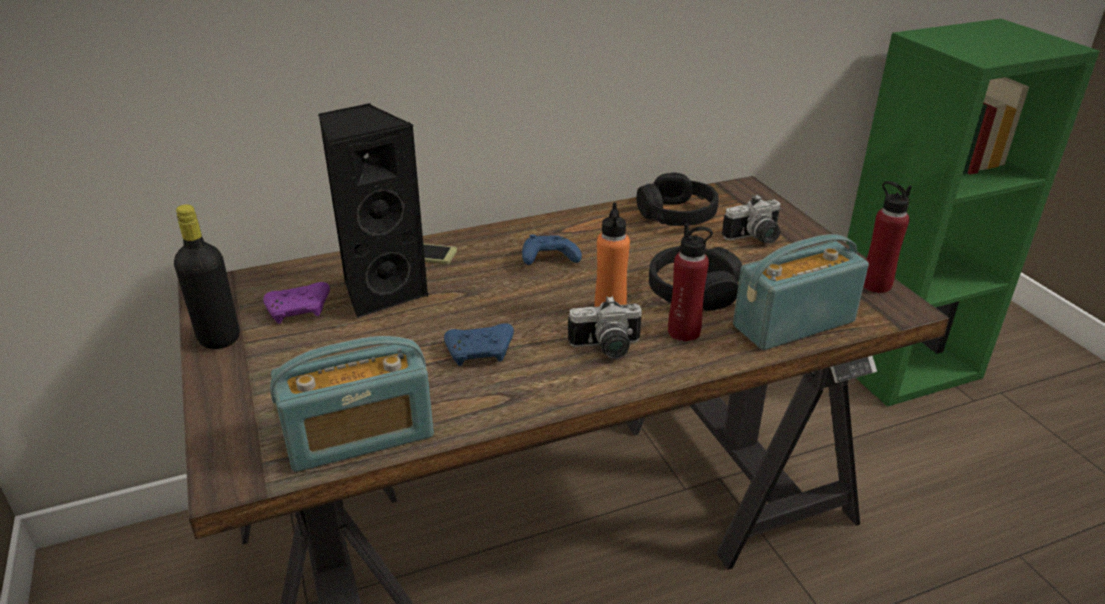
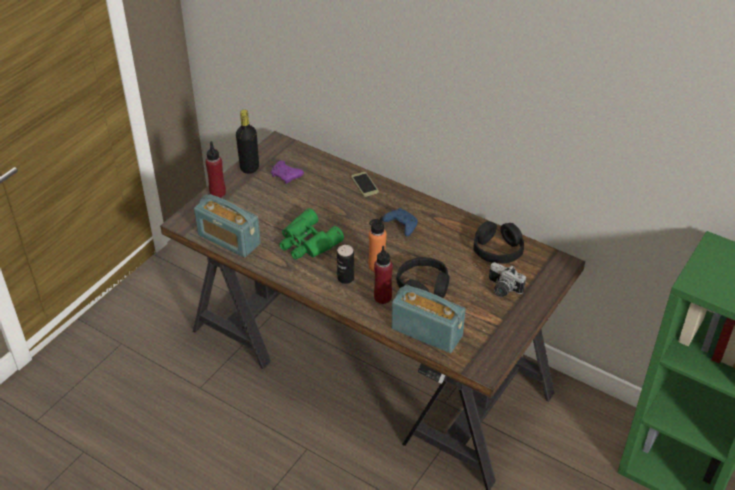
camera: 55 degrees right, 10 degrees up
(381, 291) = (322, 190): black speaker -> none
(481, 353) = (307, 243): blue game controller -> green binoculars
(606, 348) = (345, 278): camera -> can
(875, 285) = (498, 351): red bottle -> red bottle (217, 192)

